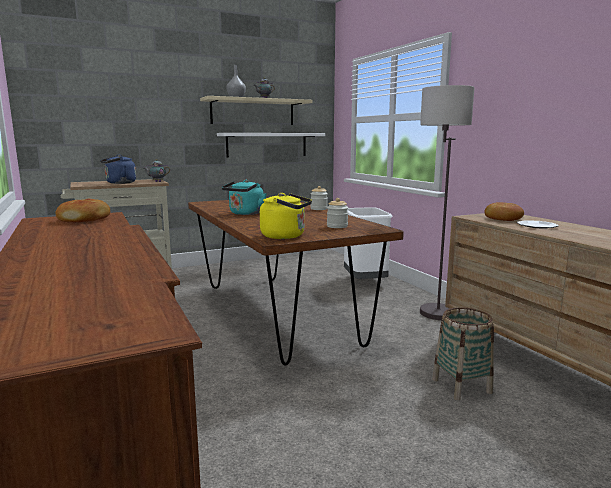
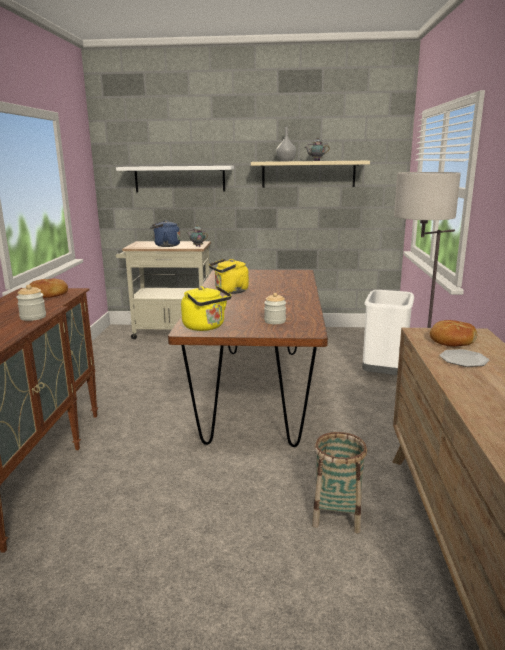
camera: 30 degrees right, 5 degrees up
(245, 213) = (230, 291): turquoise kettle -> yellow kettle
(267, 144) = (322, 209): white shelf -> white shelf (179, 179)
(319, 209) = (308, 293): jar -> jar (33, 317)

